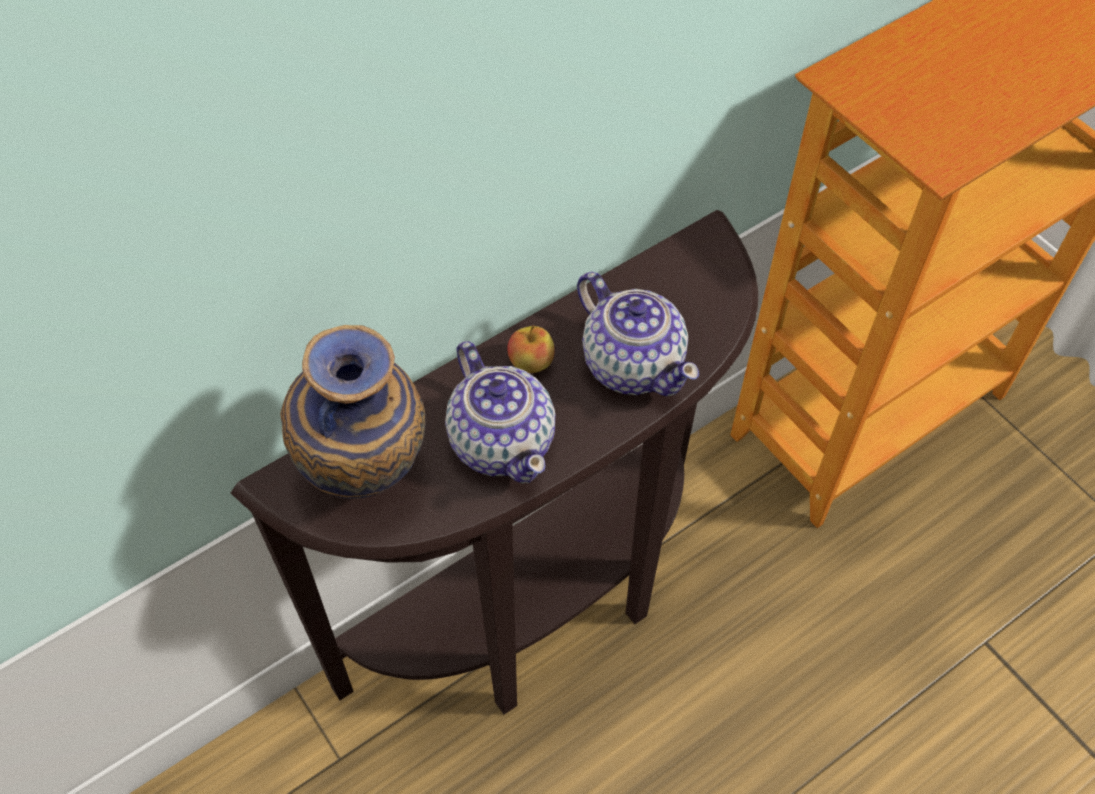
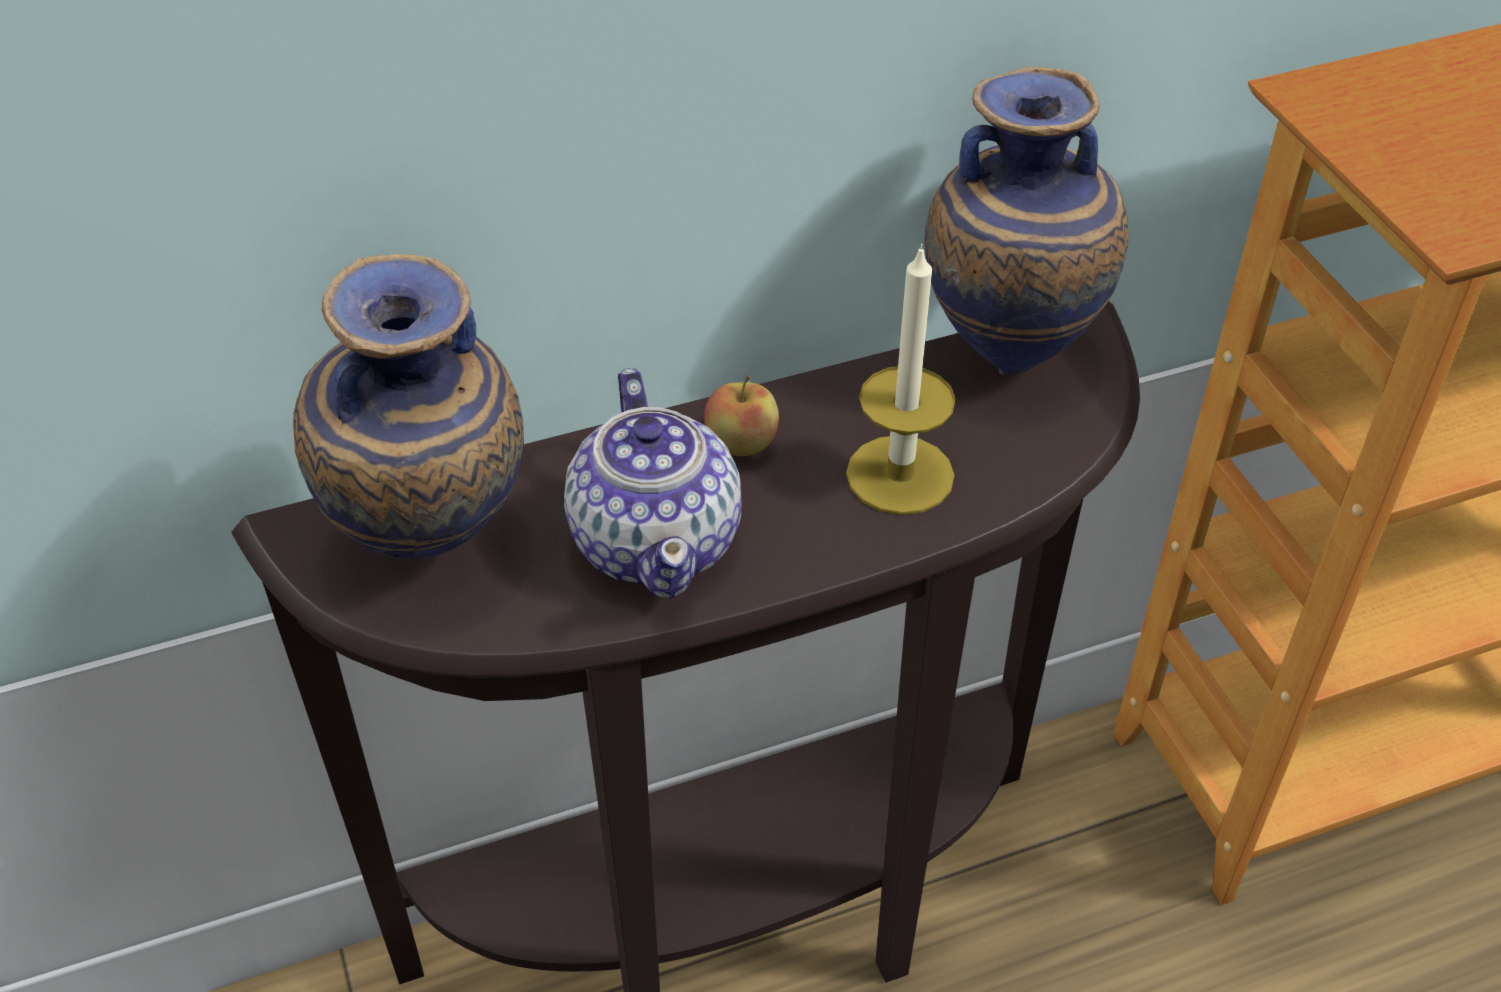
camera: 15 degrees right, 10 degrees down
(632, 363) = (900, 475): teapot -> candle
(673, 265) = (1008, 355): none -> vase

